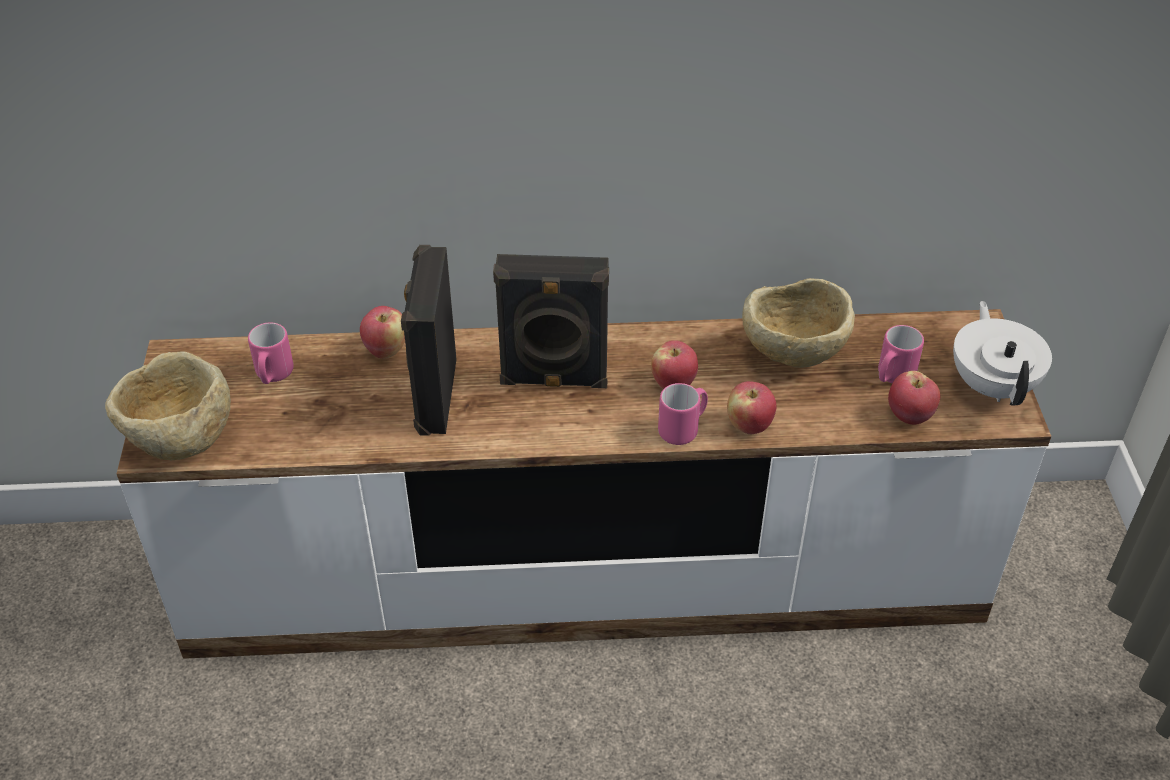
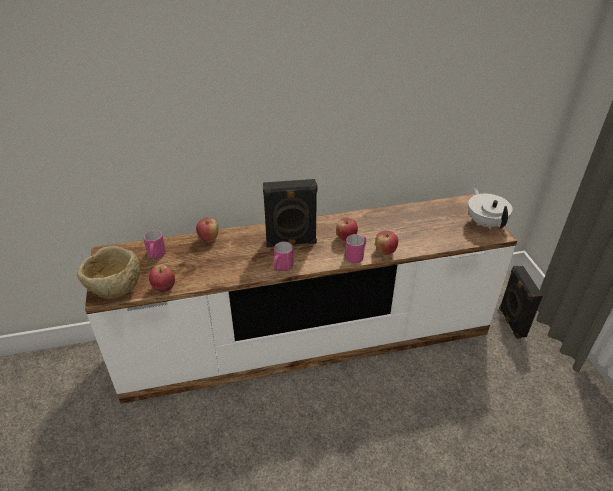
camera: 10 degrees left, 5 degrees down
(434, 396) = (236, 256): black speaker -> black speaker (511, 322)
(792, 356) = (395, 221): beige bowl -> none
(892, 377) = (441, 224): pink mug -> pink mug (282, 268)
(909, 416) = (454, 239): apple -> apple (164, 288)

